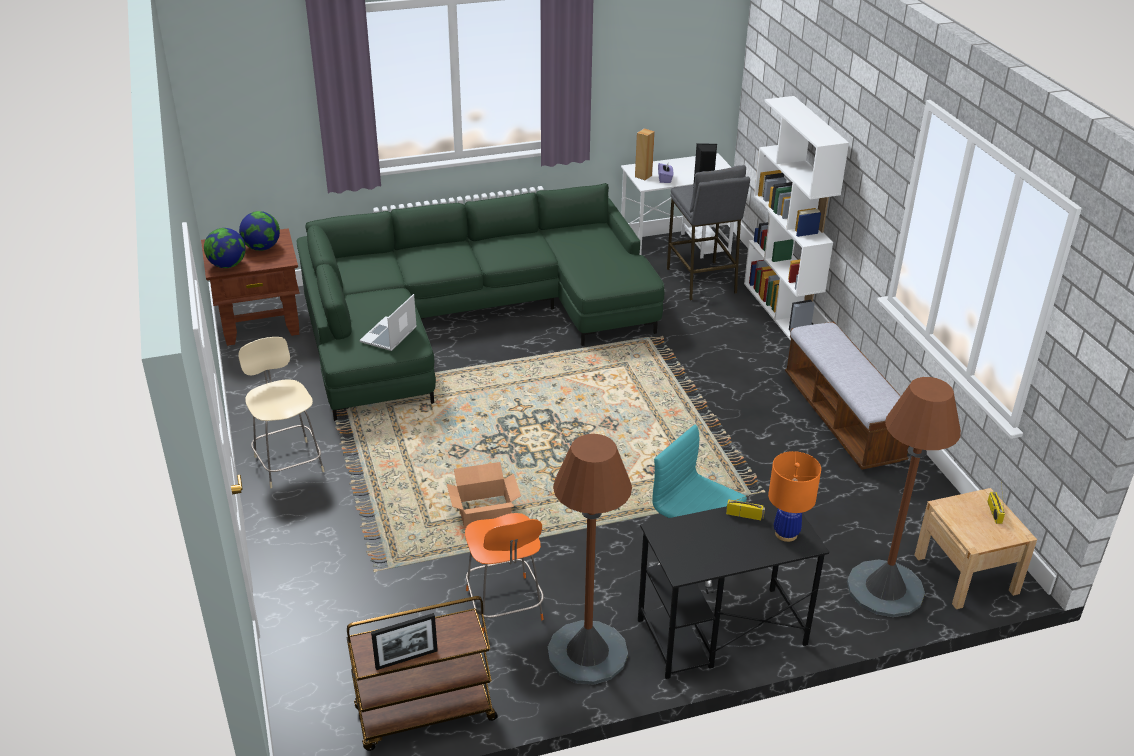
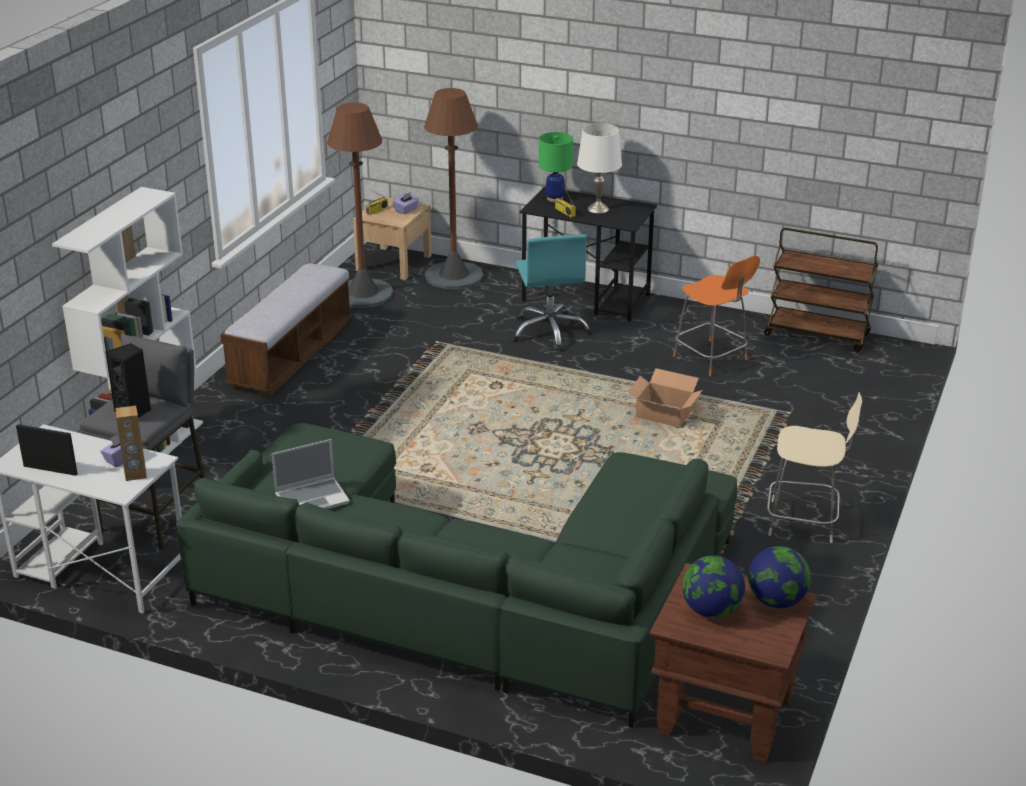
camera: 140 degrees left, 5 degrees down
(288, 462) = (805, 521): beige chair -> beige chair turned 90 degrees counterclockwise
(389, 336) = (642, 478): laptop -> laptop (312, 498)
(406, 659) = (839, 261): picture frame -> picture frame (50, 470)
(505, 607) = (712, 359): orange chair -> orange chair turned 120 degrees clockwise
(587, 653) = (682, 321): brown floor lamp -> brown floor lamp (363, 294)
(722, 540) = (598, 208): none -> white table lamp
(786, 534) = (555, 198): orange table lamp -> green table lamp
(972, 529) = (406, 210): none -> purple tissue box

